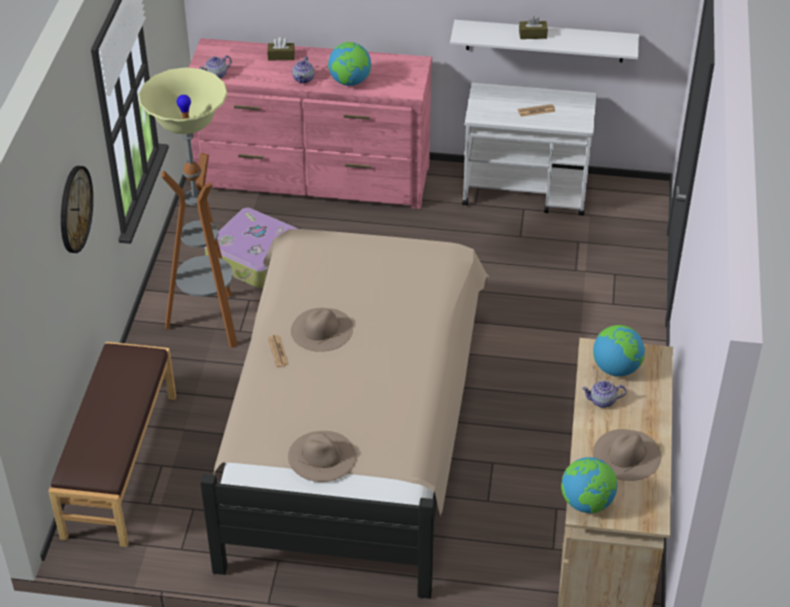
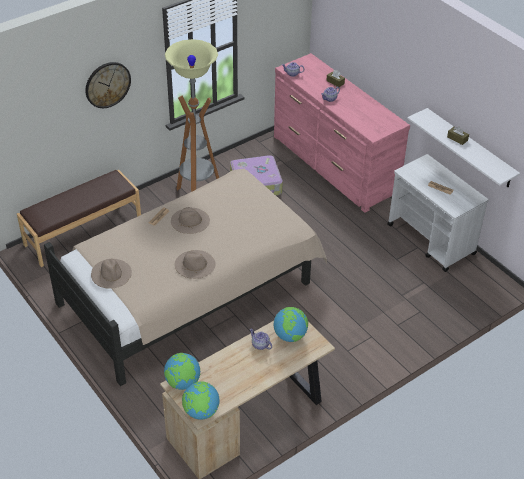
camera: 45 degrees right, 0 degrees up
(350, 82) = (349, 113): globe -> globe (201, 412)
(626, 454) = (234, 377): beige hat -> beige hat (195, 264)

